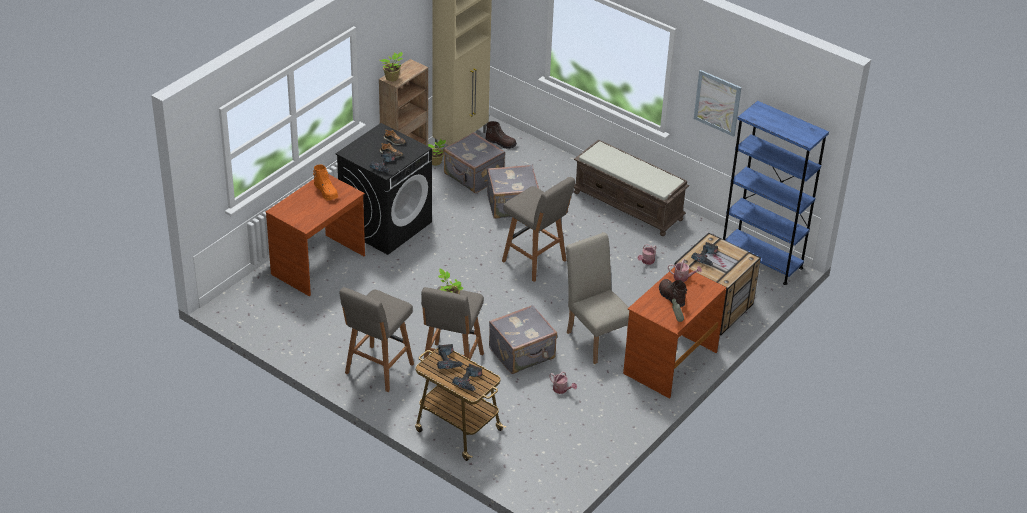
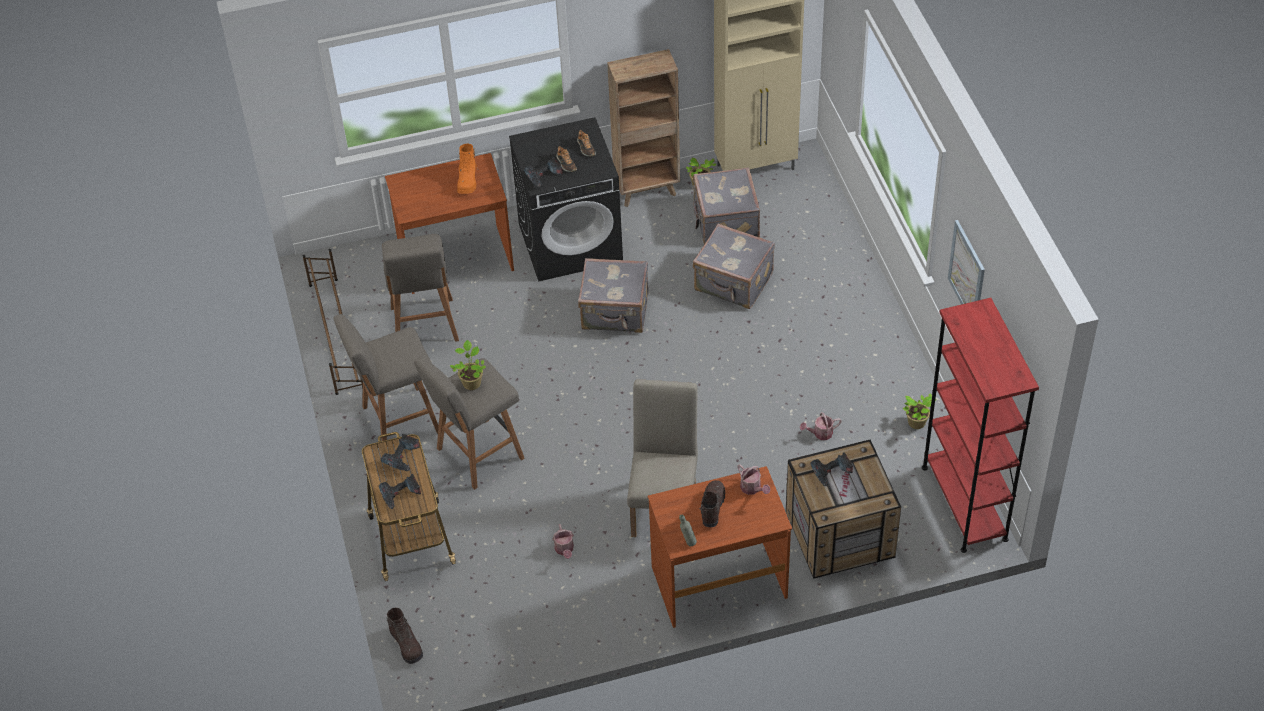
camera: 40 degrees right, 10 degrees up
(281, 341) = (336, 334): none -> brown shoe rack
(392, 78) = (623, 67): potted plant -> potted plant (917, 424)
(501, 143) = (798, 192): brown boot -> brown boot (406, 644)
(522, 354) = (565, 482): grey suitcase -> grey suitcase (615, 312)
(535, 262) = (690, 370): grey stool -> grey stool (424, 326)
(629, 206) = (871, 348): brown bench -> none
(761, 260) = (964, 503): blue bookcase -> red bookcase

